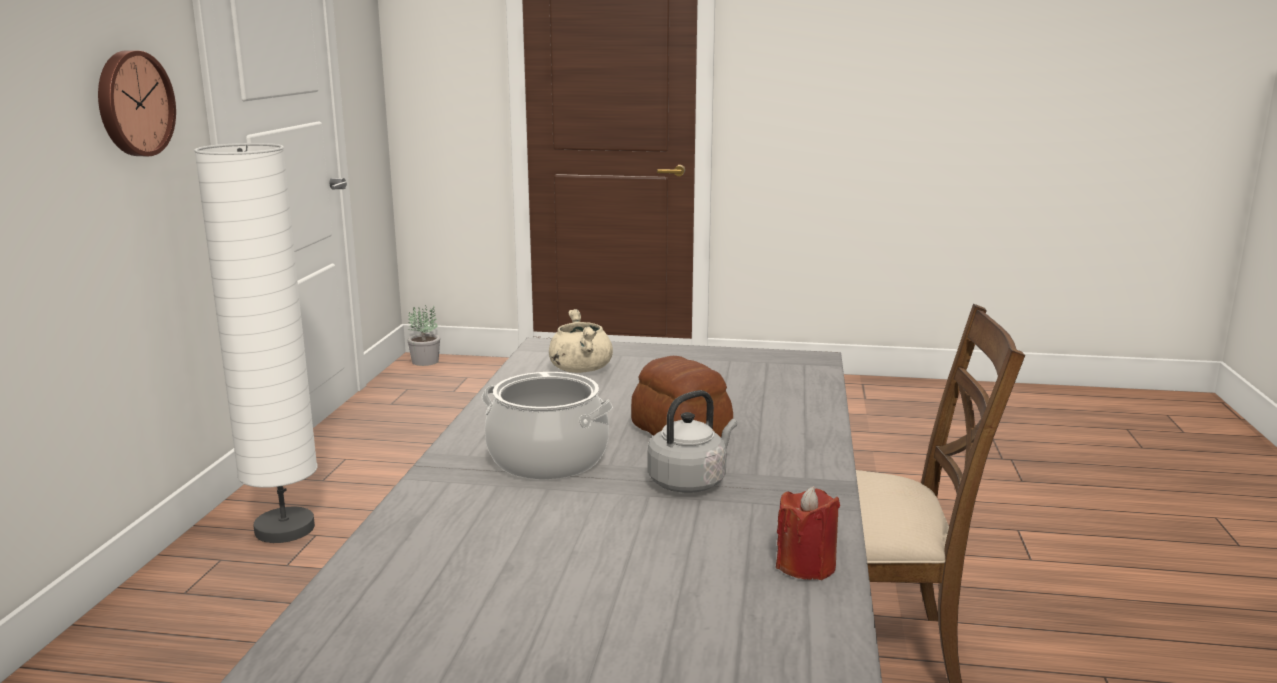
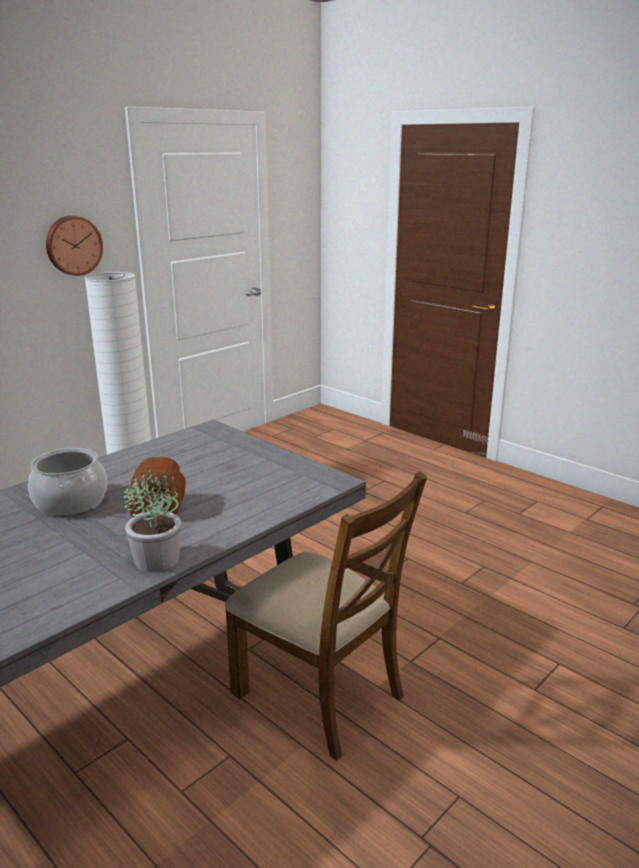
camera: 35 degrees right, 5 degrees up
(425, 361) = (324, 412): potted plant -> potted plant (158, 559)
(579, 369) = (195, 449): beige cooking pot -> none
(690, 481) = (100, 540): grey kettle -> none
(806, 566) = (46, 611): red candle -> none

